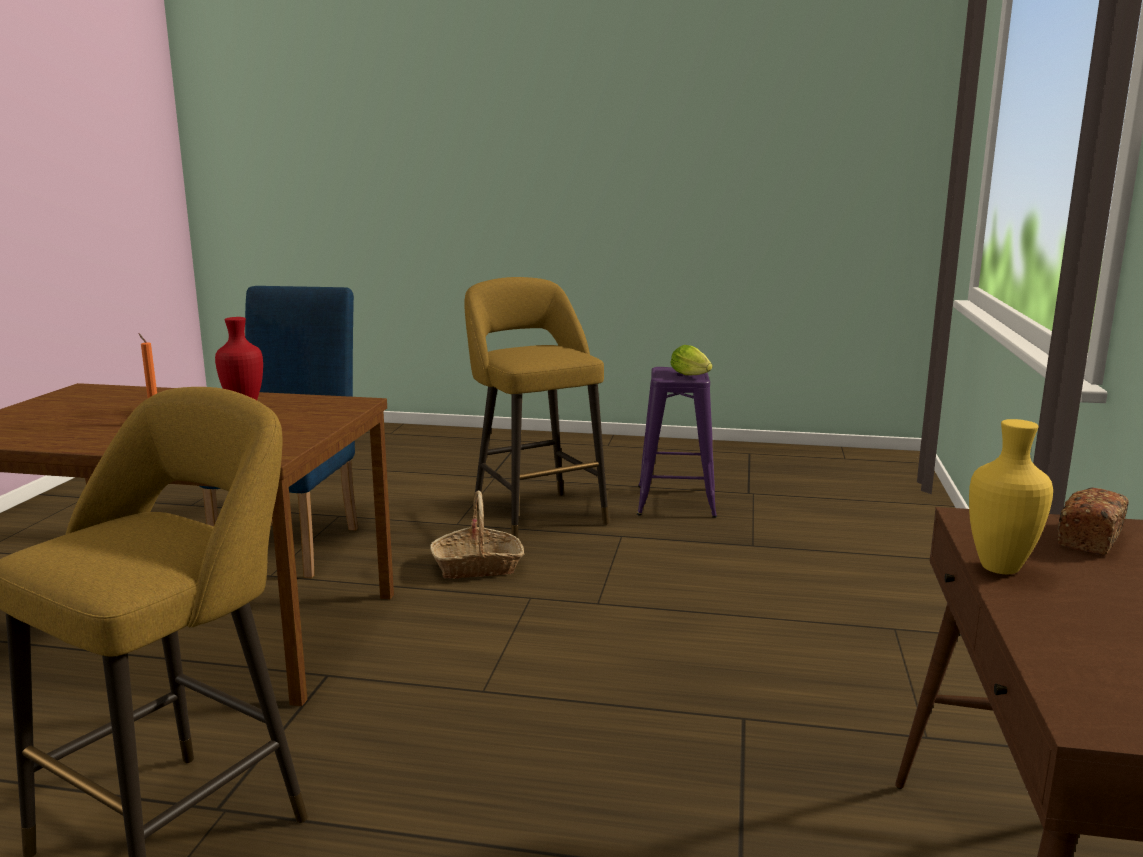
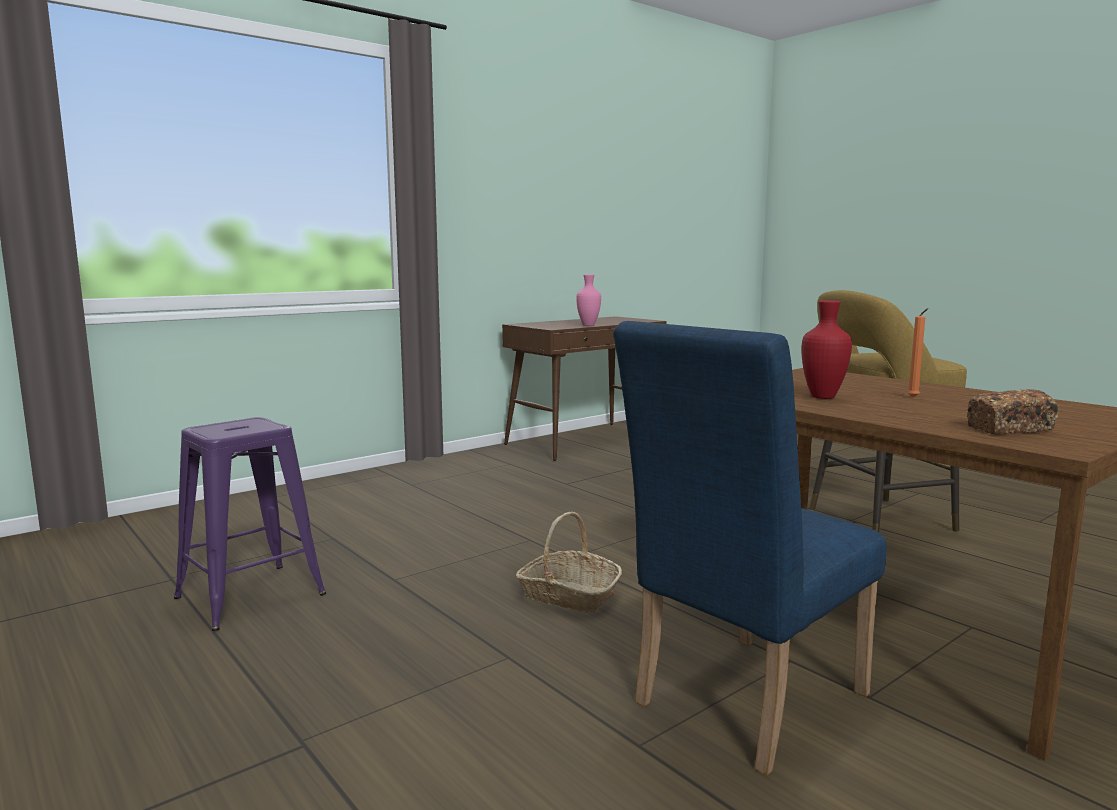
camera: 140 degrees left, 5 degrees down
(535, 514) = (405, 636): yellow stool -> none
(692, 375) = (242, 422): lettuce -> none
(998, 569) = (589, 325): yellow vase -> pink vase
(1089, 538) = (539, 324): bread -> bread (1010, 429)

